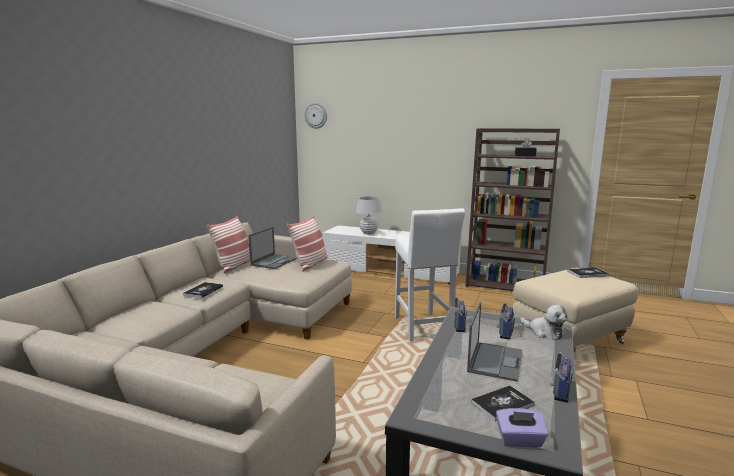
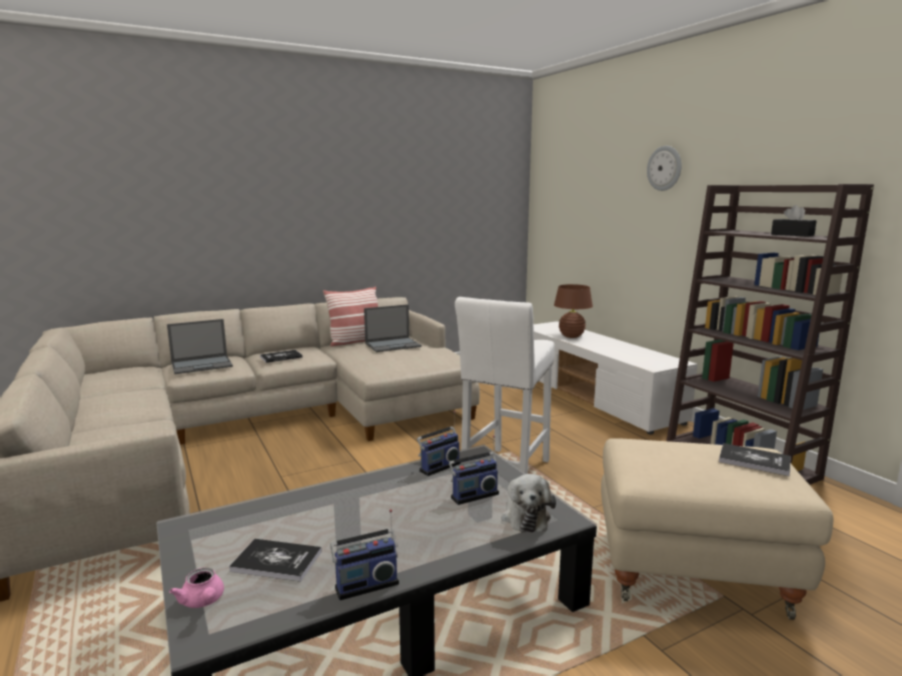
camera: 40 degrees right, 0 degrees up
(310, 264) = (427, 356): pillow -> none
(316, 115) = (547, 171): wall clock -> wall clock (664, 168)
(368, 233) = (571, 336): white table lamp -> brown table lamp
(495, 360) = (381, 518): laptop -> laptop (202, 365)
(520, 440) = (203, 601): purple tissue box -> pink teapot

